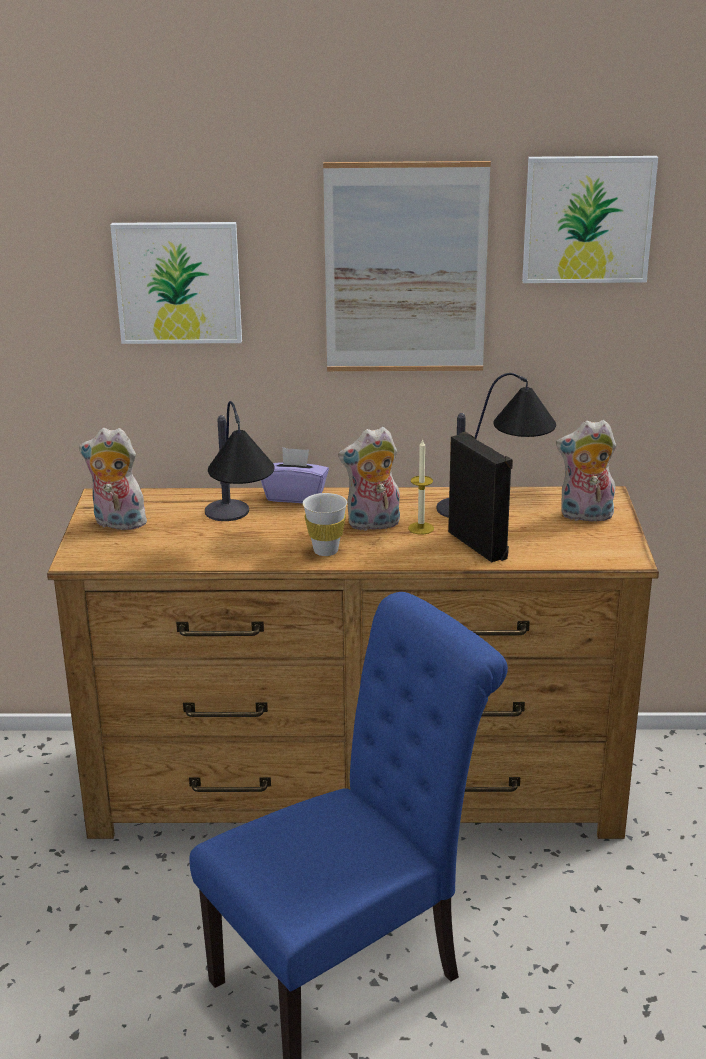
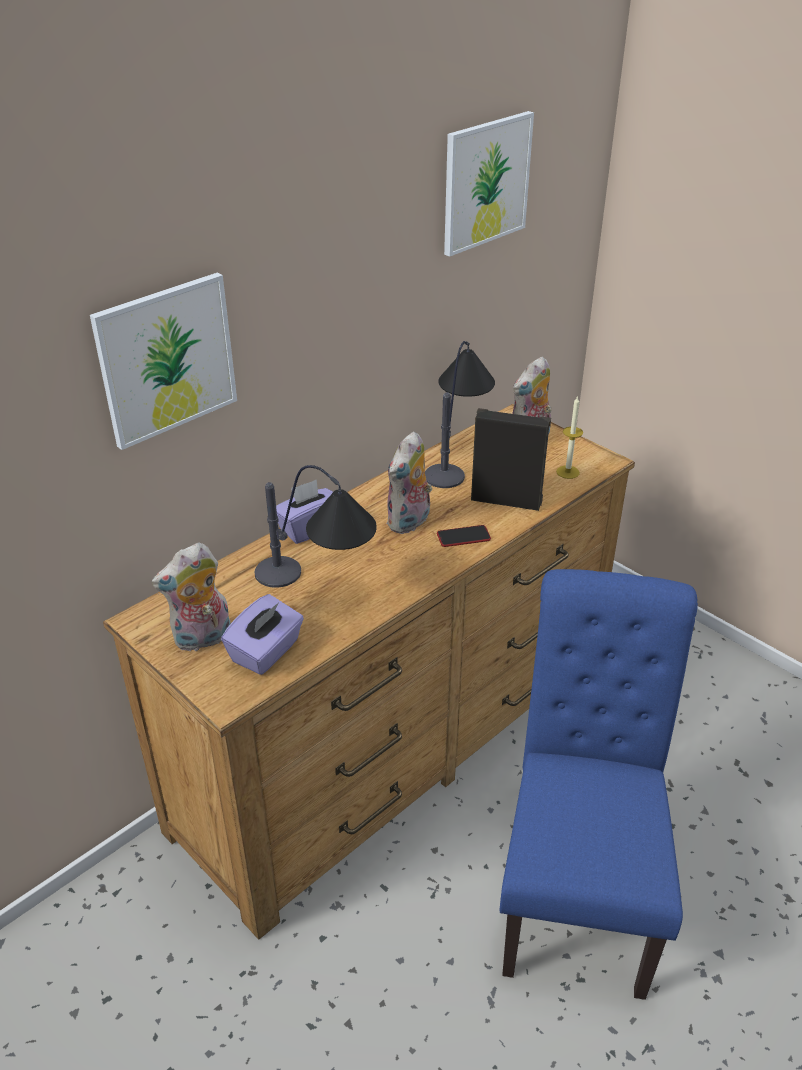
camera: 45 degrees left, 10 degrees up
(140, 548) = (266, 652): none -> purple tissue box
(325, 551) = (416, 566): white cup -> none
(396, 551) = (463, 537): none -> phone
(405, 269) = (362, 273): picture -> none
(421, 528) = (447, 507): candle -> candle (567, 472)

